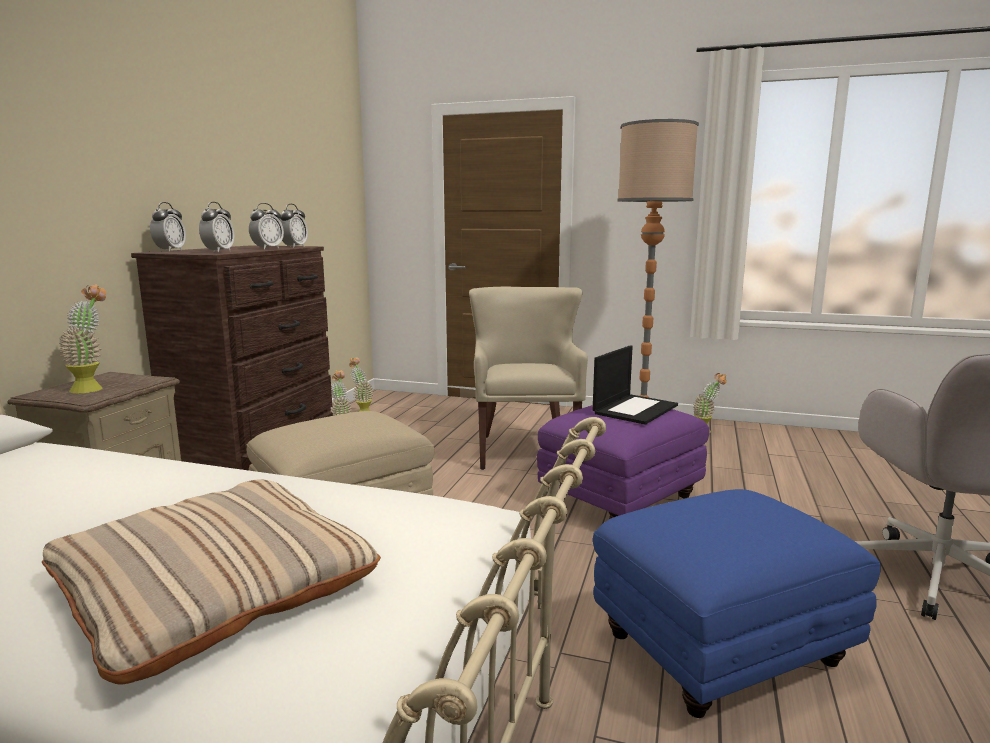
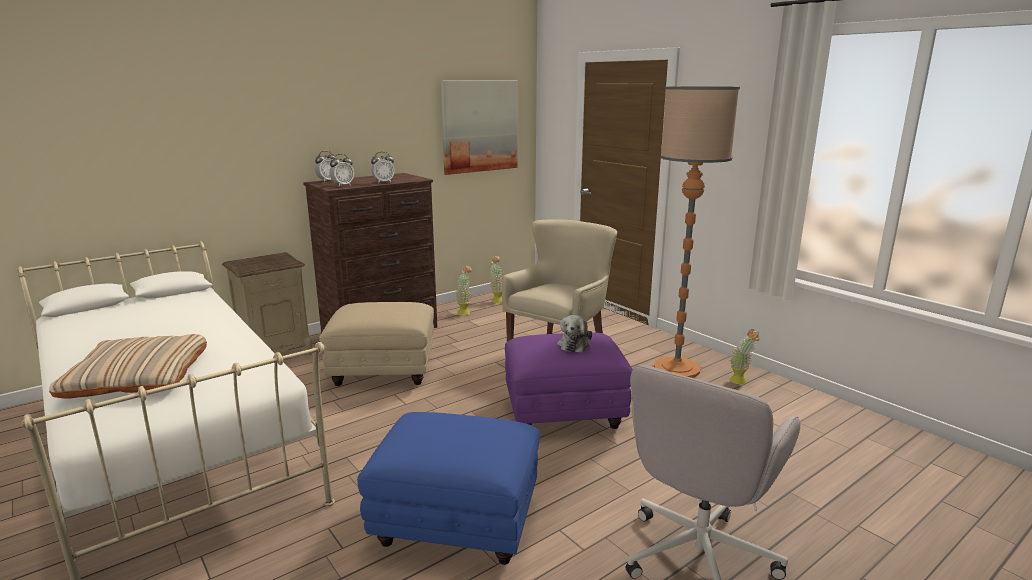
camera: 35 degrees right, 5 degrees up
(93, 388) = (259, 262): potted plant -> none
(294, 247) = (408, 180): alarm clock -> none
(319, 189) = (479, 126): none -> picture
(635, 409) = (574, 344): laptop -> plush toy

